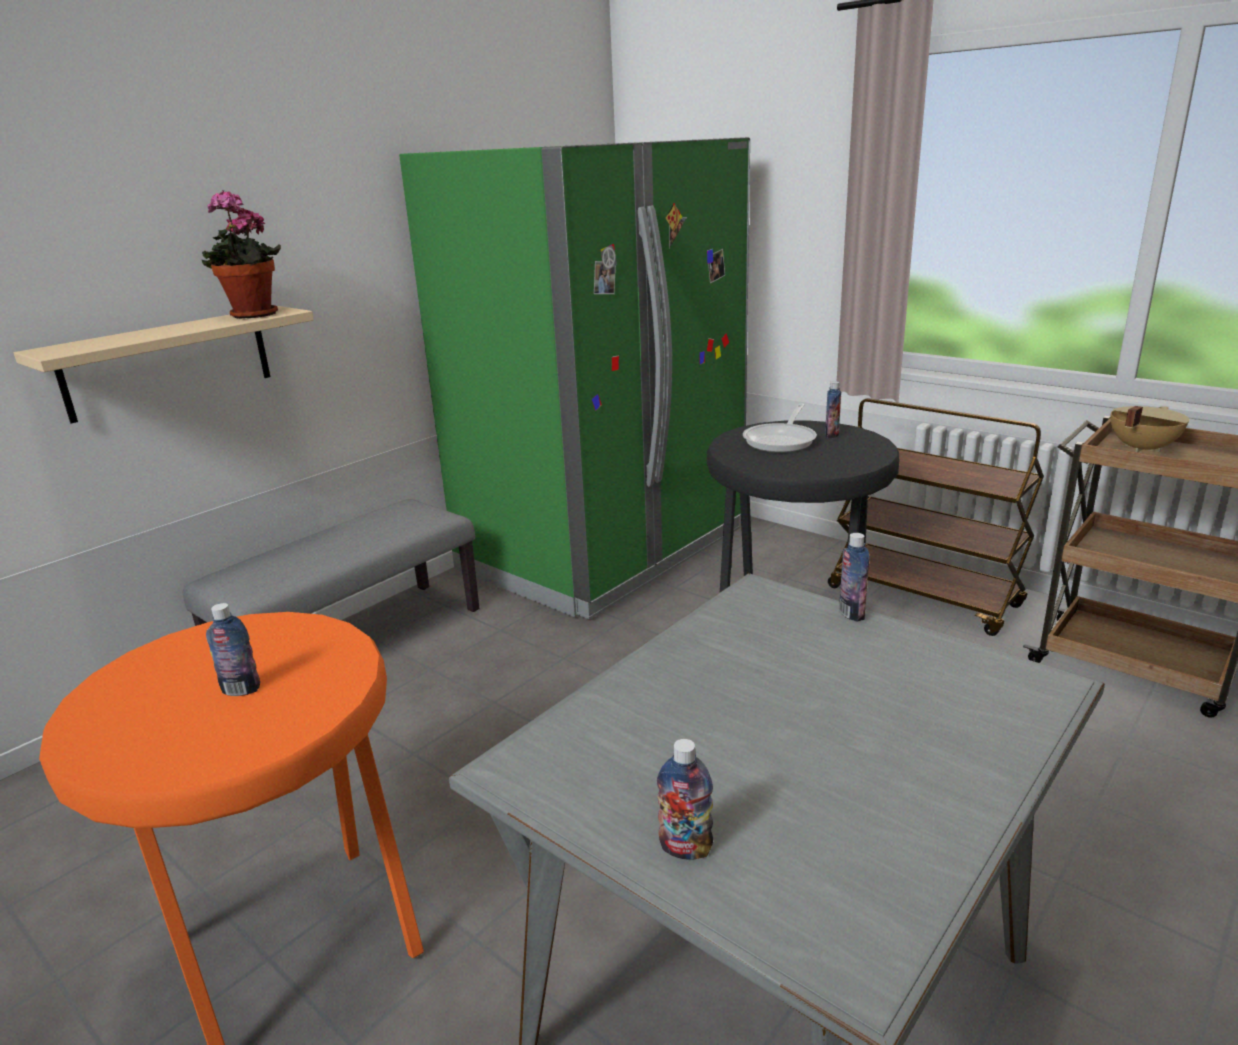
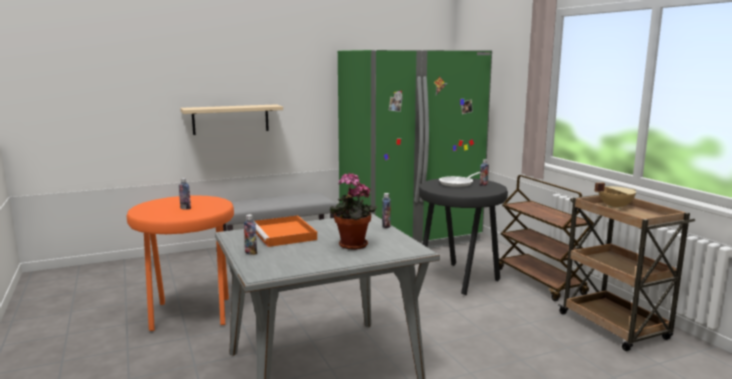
camera: 25 degrees right, 10 degrees down
(252, 316) = (261, 105): potted plant -> potted plant (351, 246)
(666, 723) = (284, 234): none -> orange tray

